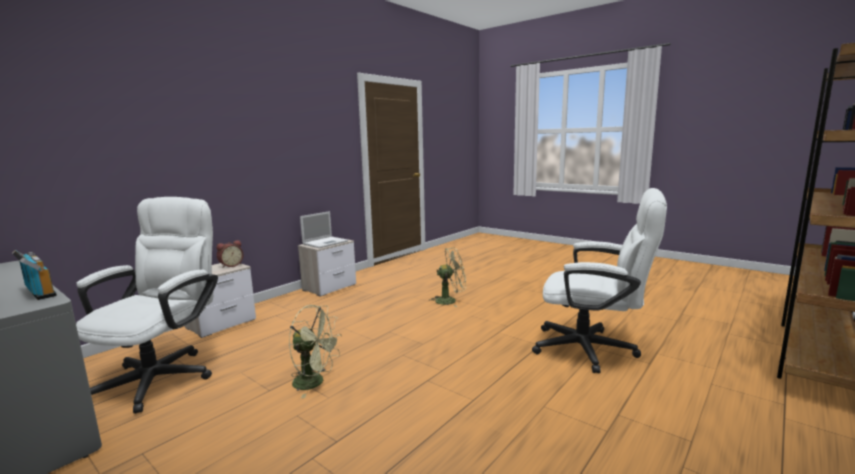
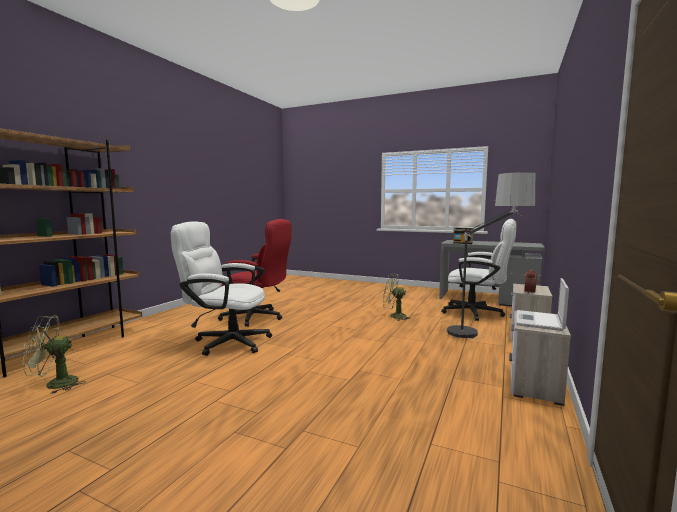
camera: 165 degrees right, 5 degrees down
(163, 375) = (478, 313): white office chair -> white office chair turned 60 degrees counterclockwise
(285, 321) = (482, 341): none -> floor lamp
(450, 300) = (353, 378): green fan -> green fan (54, 385)
(582, 413) = (257, 317): none -> red office chair

